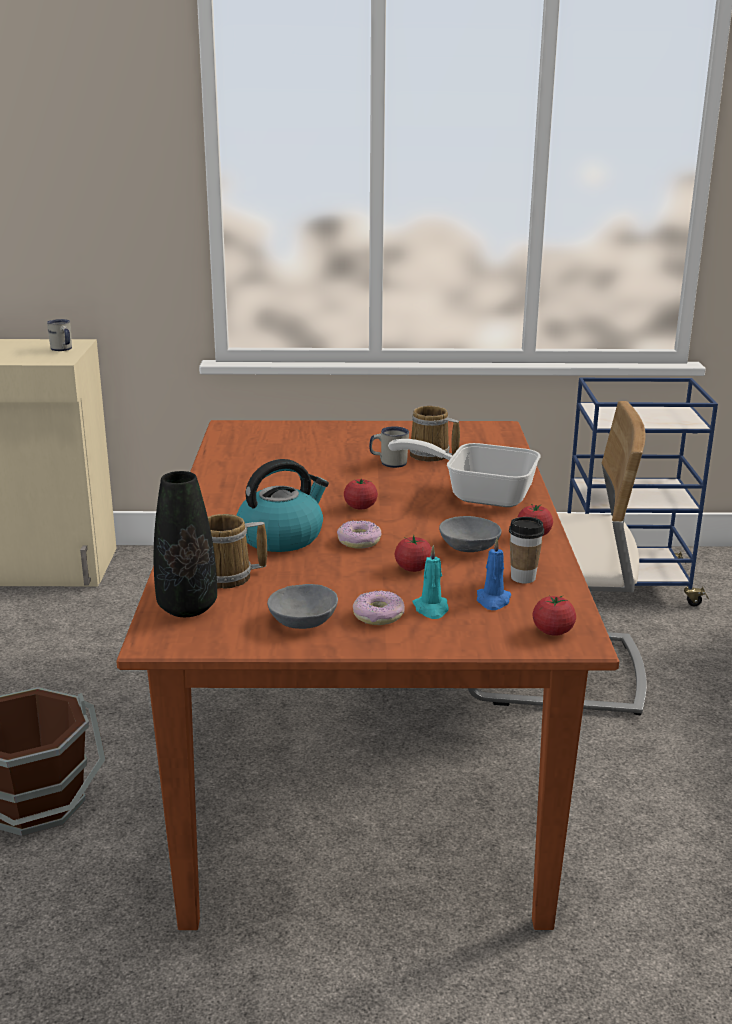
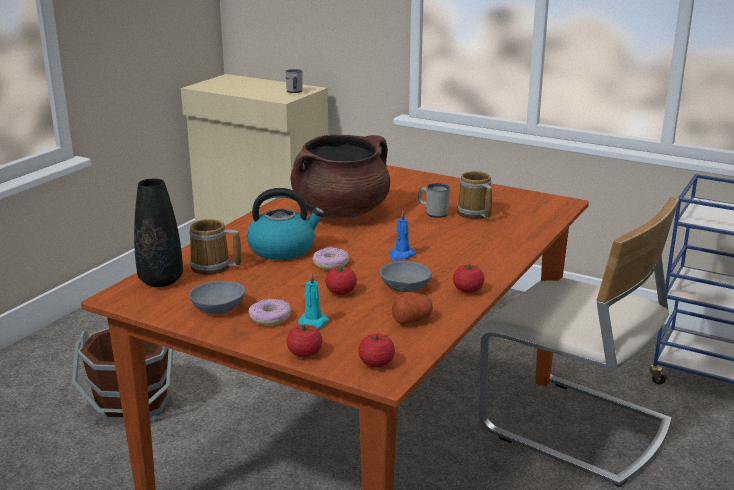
camera: 30 degrees right, 0 degrees up
(289, 482) = (341, 212): none -> brown cooking pot
(360, 507) = (366, 240): tomato -> tomato (304, 353)
(479, 494) = (469, 250): frying pan -> none
(493, 600) = (364, 330): blue candle -> blue candle (401, 255)
(523, 578) = (411, 319): cup -> potato

